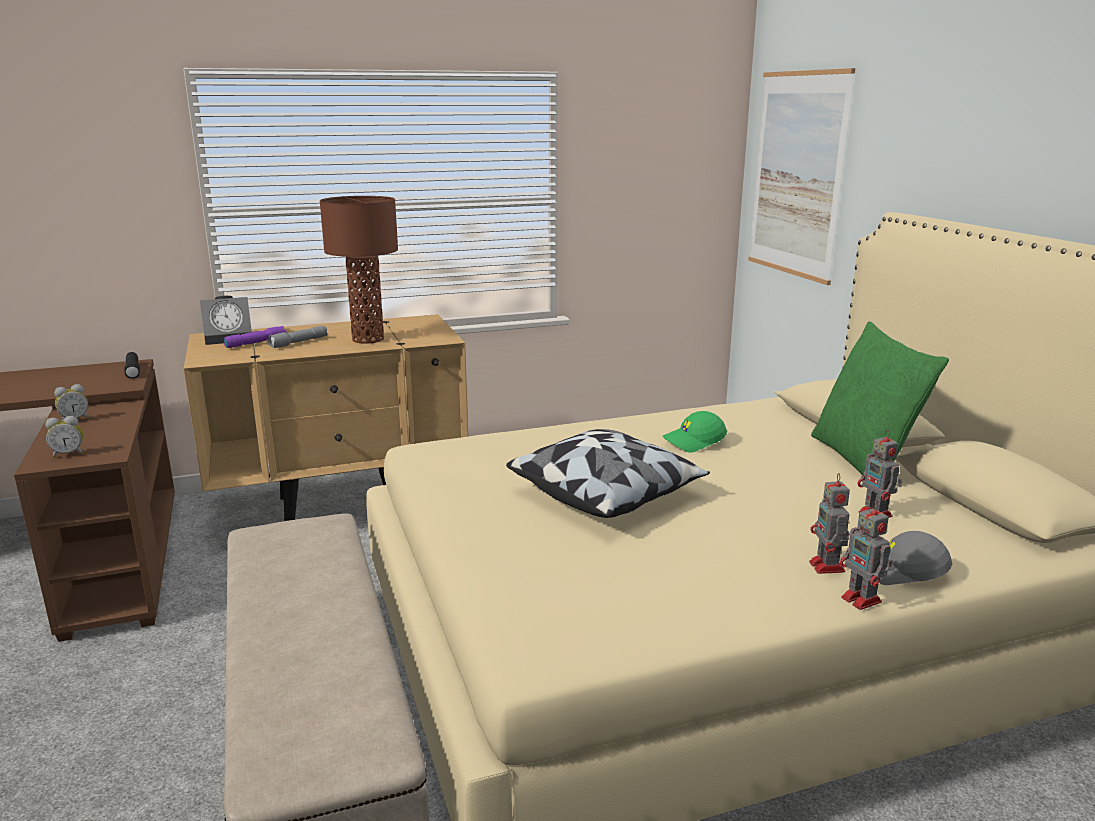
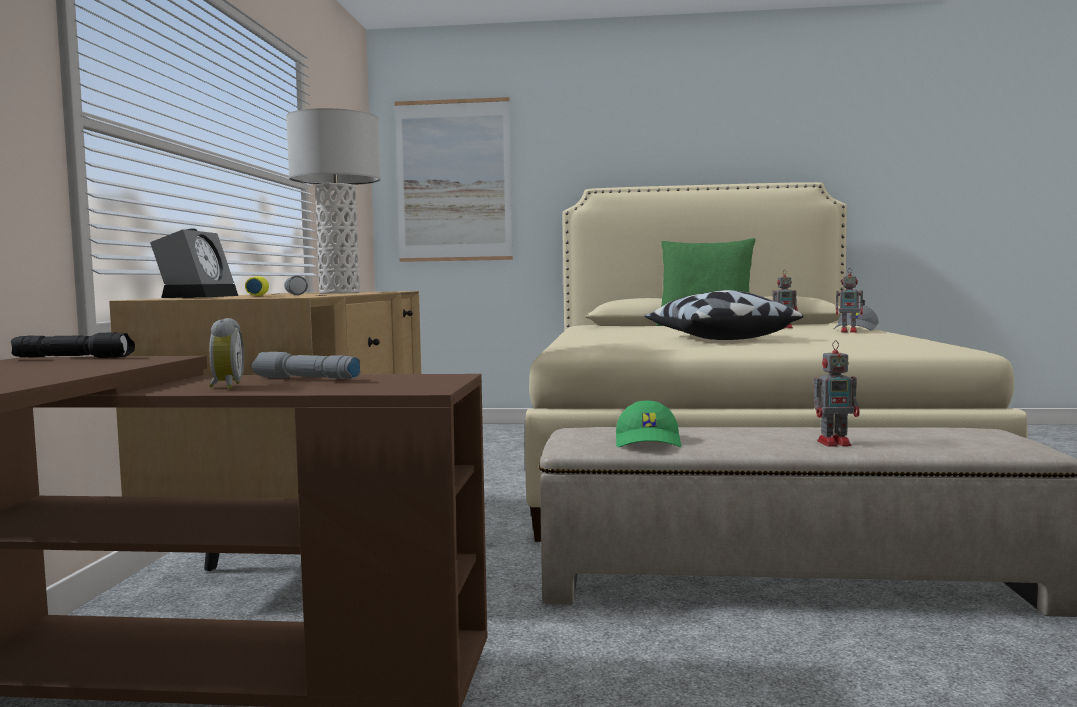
camera: 65 degrees left, 15 degrees down
(68, 454) = (403, 384): alarm clock -> none
(107, 426) = (305, 379): none -> grey flashlight
(256, 343) = (256, 296): purple flashlight -> yellow flashlight
(368, 339) = (339, 293): brown table lamp -> white table lamp
(694, 442) = (641, 331): green cap -> green cap (649, 442)
(862, 600) = (889, 332): toy robot -> toy robot (835, 443)

